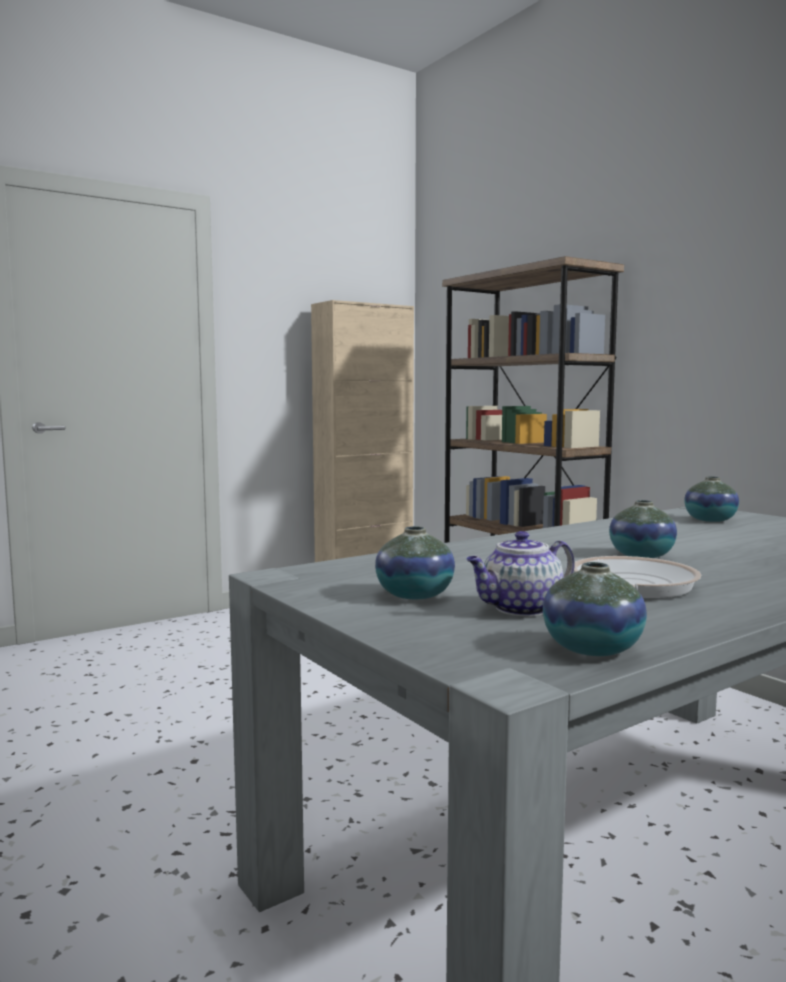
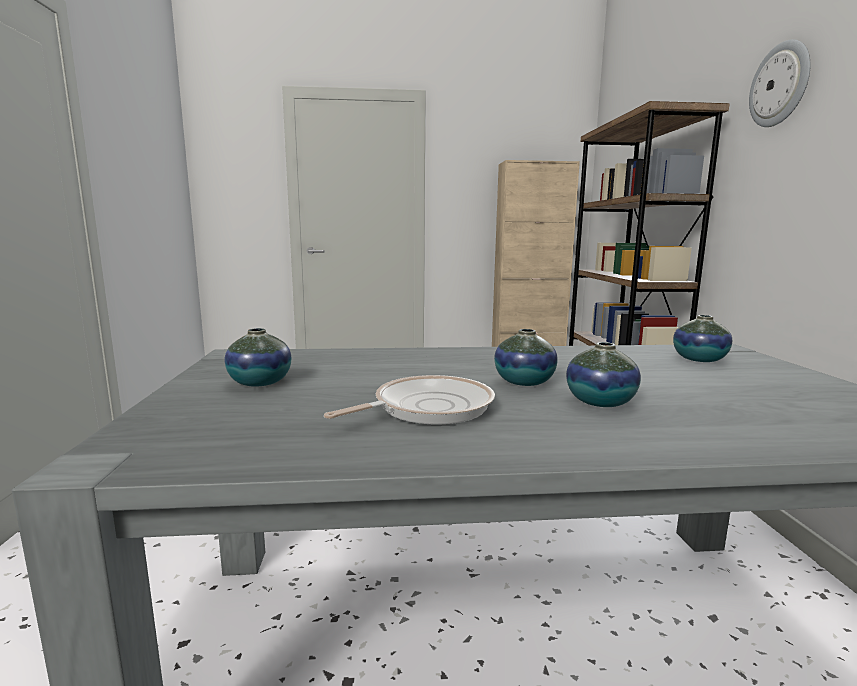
camera: 30 degrees right, 5 degrees up
(520, 609) = (287, 408): teapot -> none
(592, 649) = (226, 454): vase -> vase (600, 402)
(679, 254) = (780, 85): none -> wall clock

